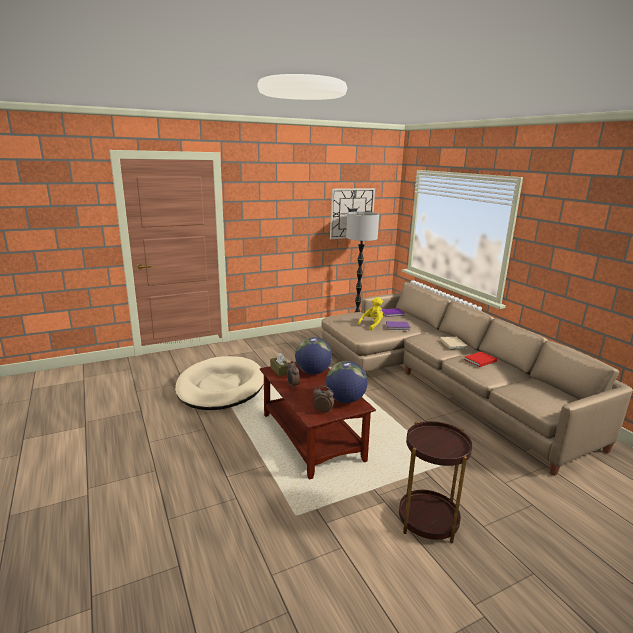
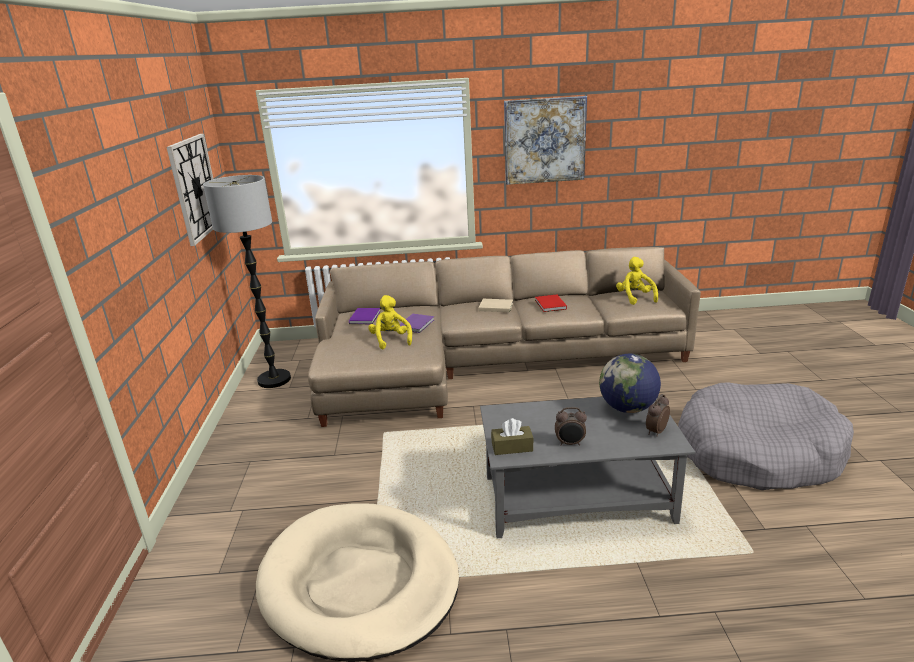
camera: 65 degrees left, 5 degrees up
(312, 437) = (578, 499): brown coffee table -> grey coffee table
(313, 372) = (532, 418): globe -> none
(428, 521) = (756, 452): brown side table -> grey dog bed
(544, 393) = (635, 298): none -> yellow plush toy
(565, 238) = (544, 140): none -> picture

